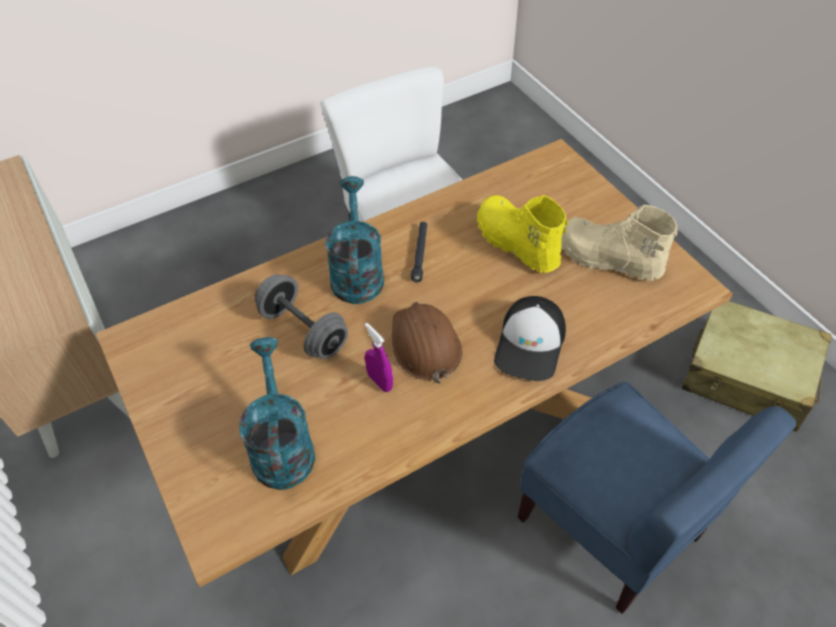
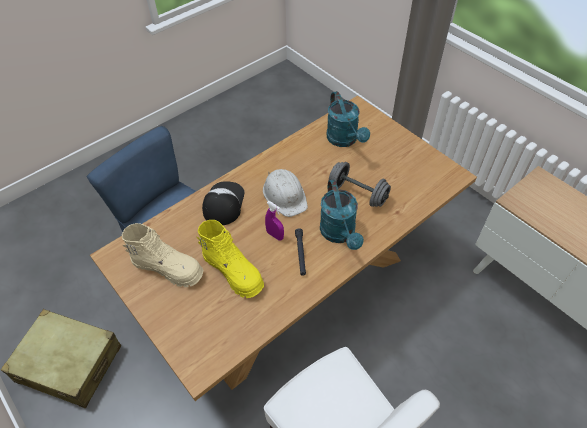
camera: 170 degrees right, 0 degrees up
(380, 381) = (305, 173): purple spray bottle -> purple spray bottle (275, 235)
(424, 344) = (285, 195): brown hard hat -> white hard hat

